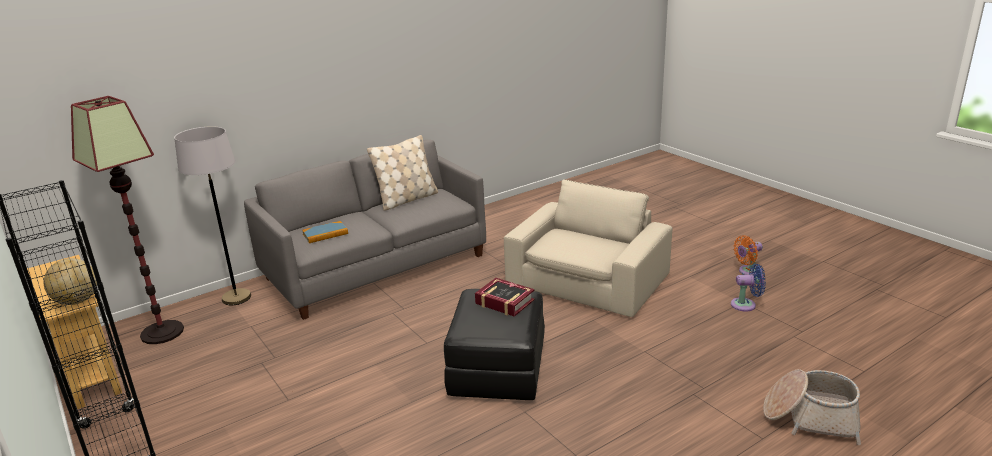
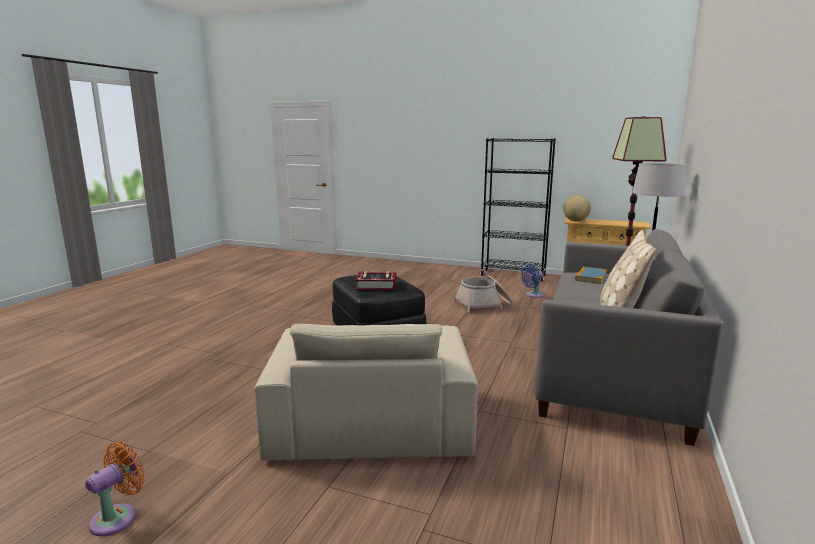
camera: 145 degrees right, 10 degrees down
(746, 305) = (144, 447): blue fan -> blue fan (533, 295)
(810, 418) = (121, 361): basket -> basket (483, 305)

